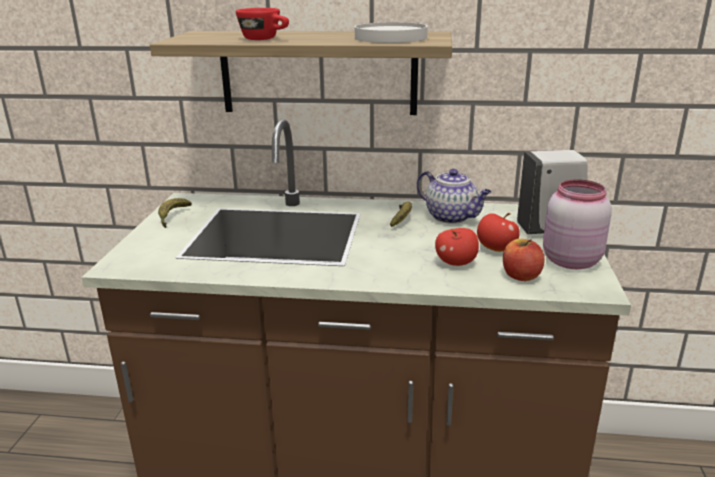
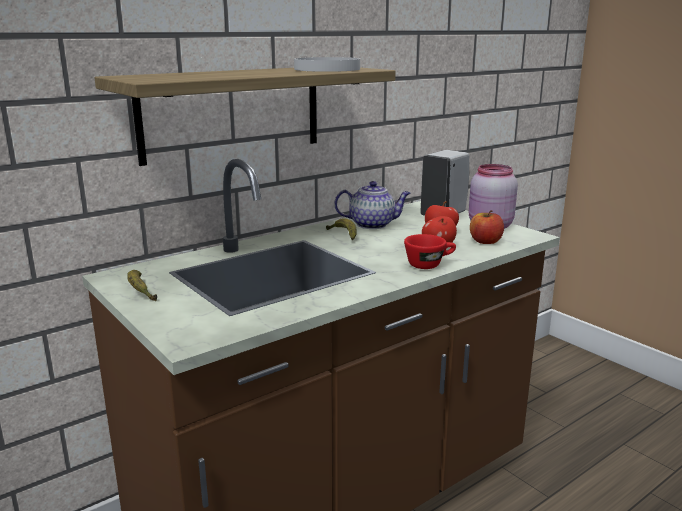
camera: 45 degrees left, 5 degrees down
(265, 39) = (231, 75): red cup -> red cup (429, 264)

